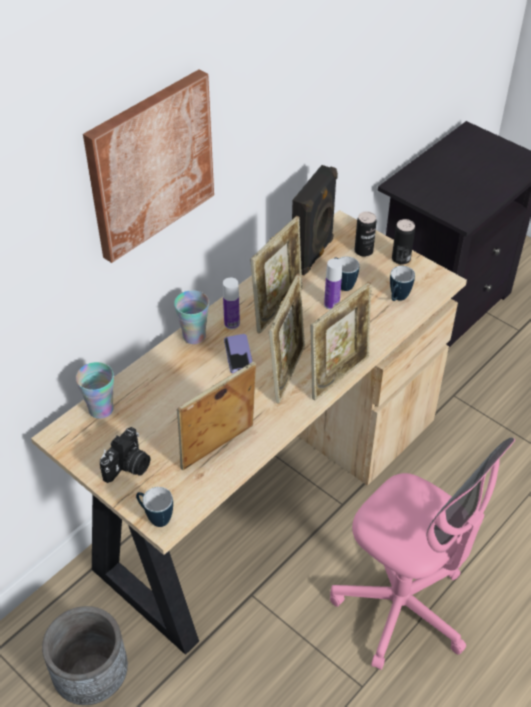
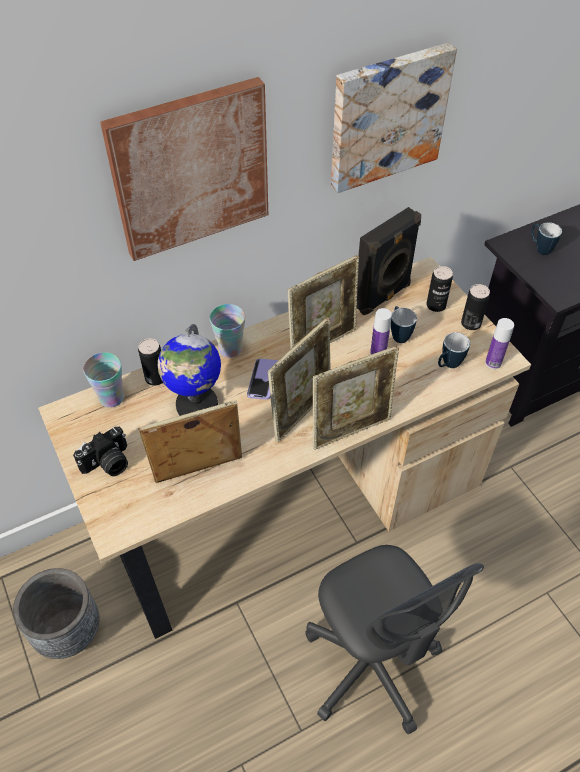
camera: 20 degrees right, 5 degrees up
(135, 380) = (155, 378): none -> can
(155, 517) = (108, 523): mug -> mug (539, 248)
(187, 393) = (196, 405): none -> globe
(232, 324) = (271, 346): bottle -> bottle (493, 363)
(294, 85) = (386, 116): none -> picture
(401, 607) = (370, 665): pink office chair -> grey office chair

